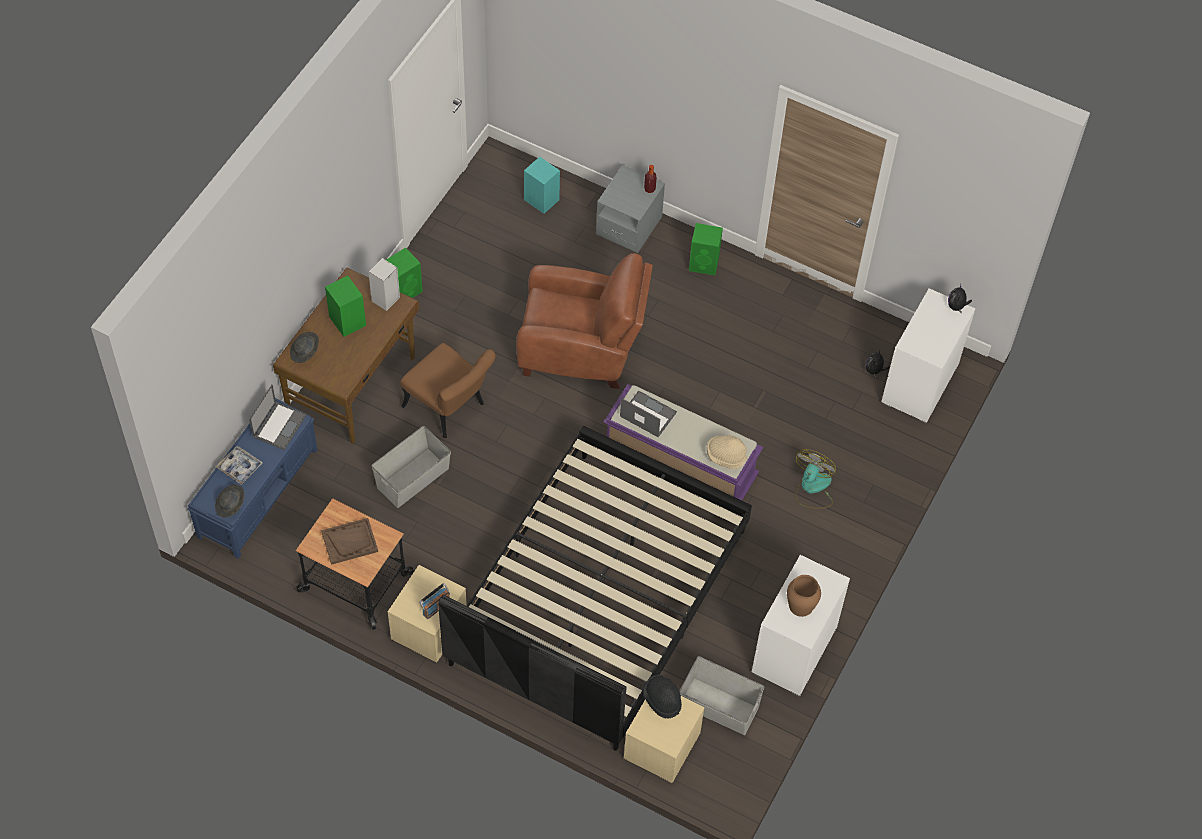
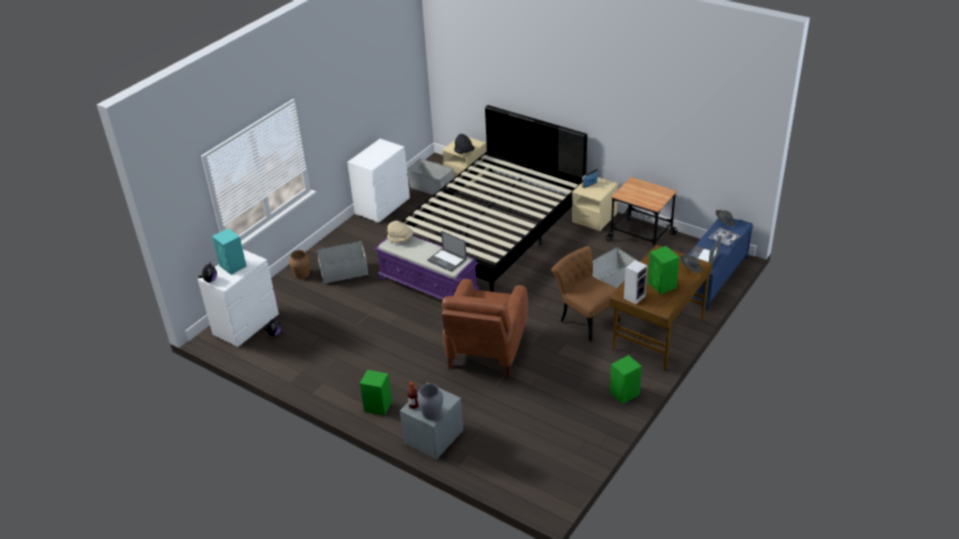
camera: 170 degrees left, 20 degrees down
(350, 542) = (643, 193): brown tray -> none
(541, 199) = (507, 461): turquoise speaker -> turquoise speaker (233, 266)
(582, 350) = (485, 351): brown armchair -> brown armchair turned 90 degrees counterclockwise
(627, 181) = (431, 413): none -> grey vase
(801, 605) = (379, 152): brown vase -> brown vase (302, 274)
(812, 488) = (344, 273): fan -> grey storage box

